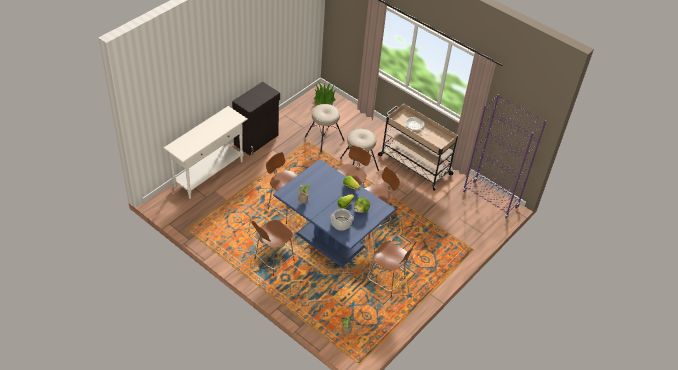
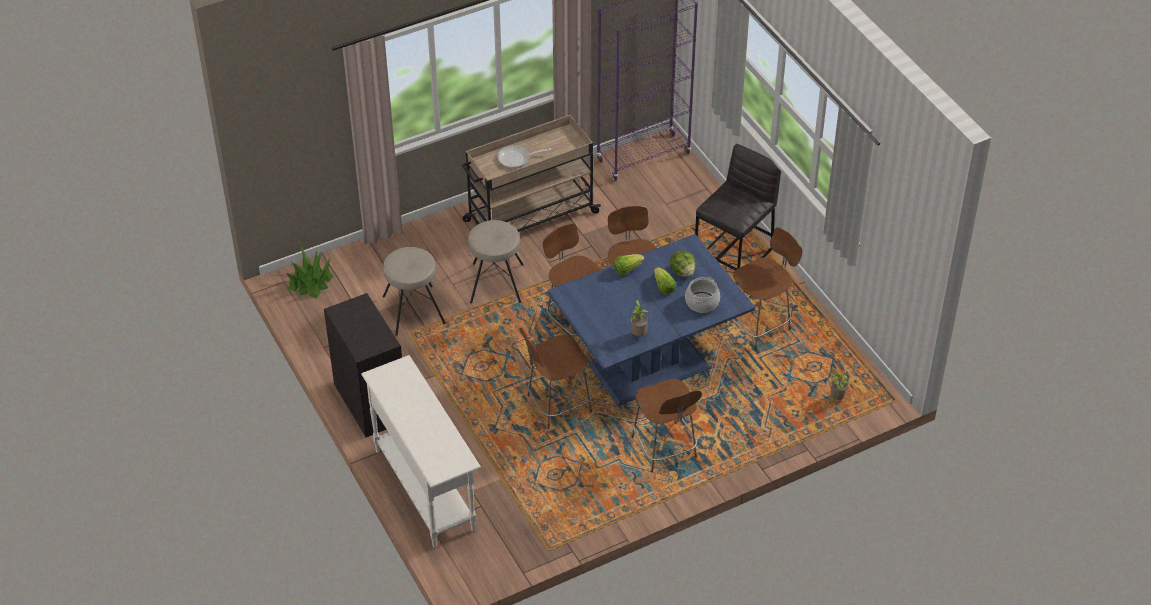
camera: 65 degrees left, 0 degrees up
(436, 258) = (734, 255): none -> grey stool

